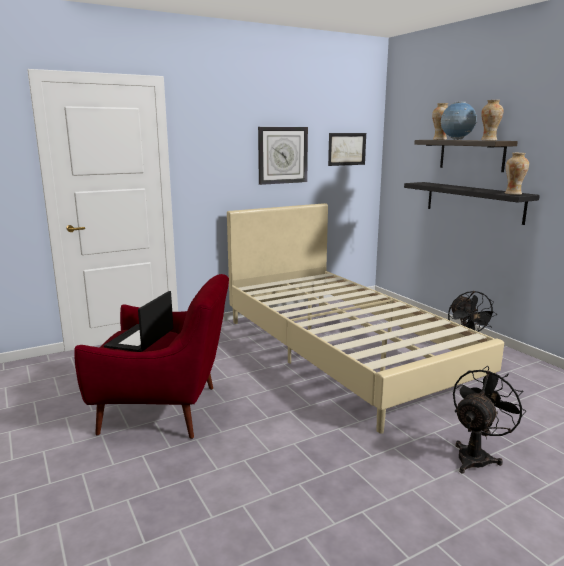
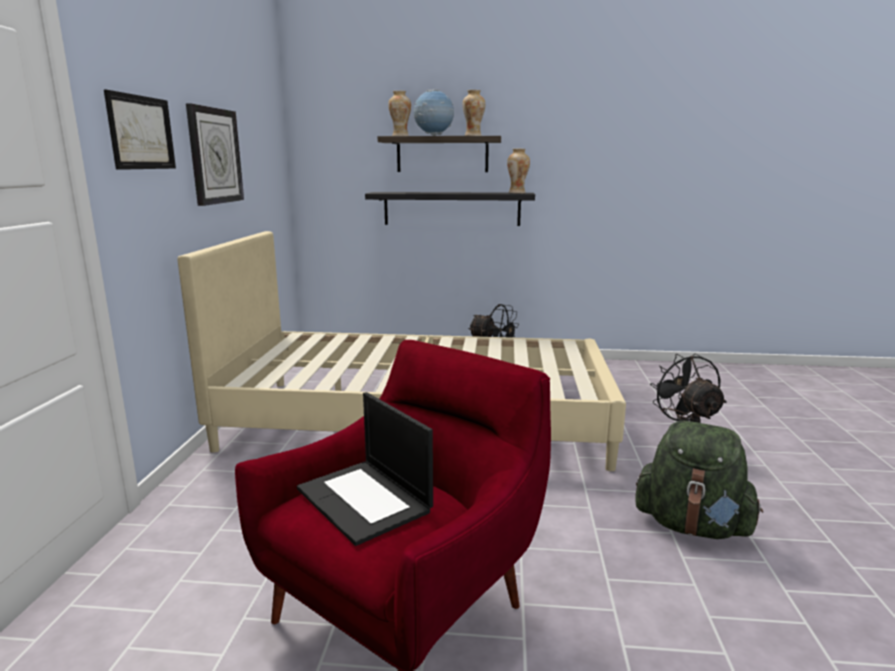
camera: 55 degrees left, 0 degrees up
(344, 481) = (692, 526): none -> green backpack
(347, 149) = (265, 150): picture -> picture (141, 132)

